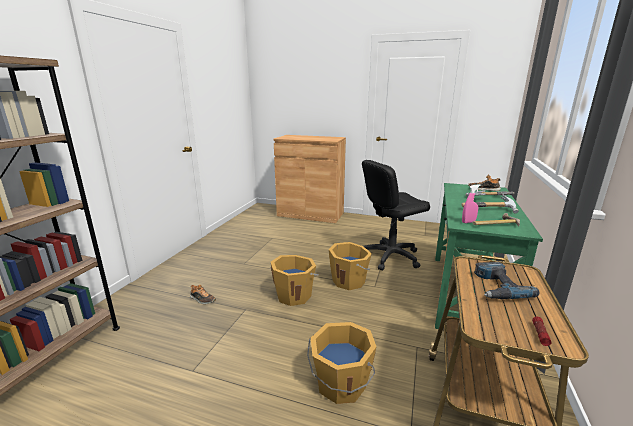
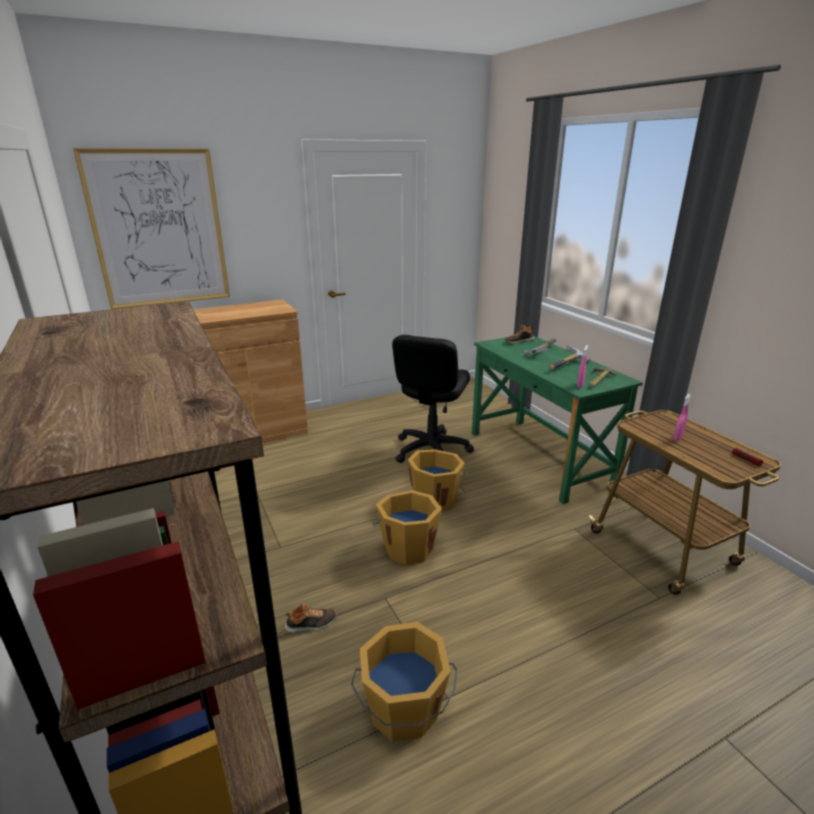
camera: 45 degrees left, 5 degrees up
(286, 88) = (159, 229): none -> picture
(340, 384) = (574, 599): orange bucket -> orange bucket (404, 710)
(496, 287) = (677, 438): power drill -> pink spray bottle

